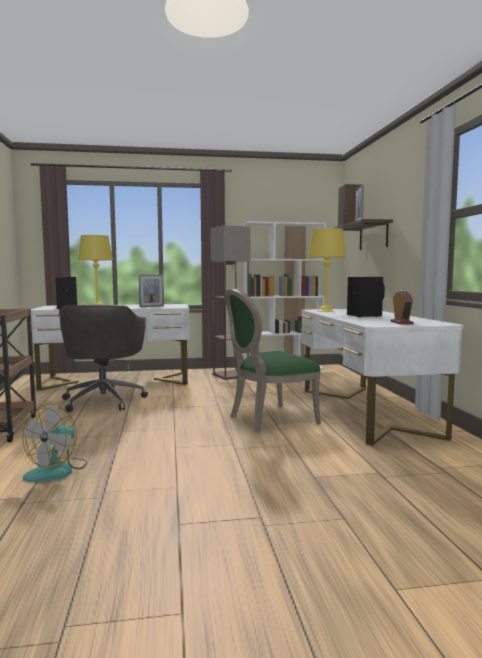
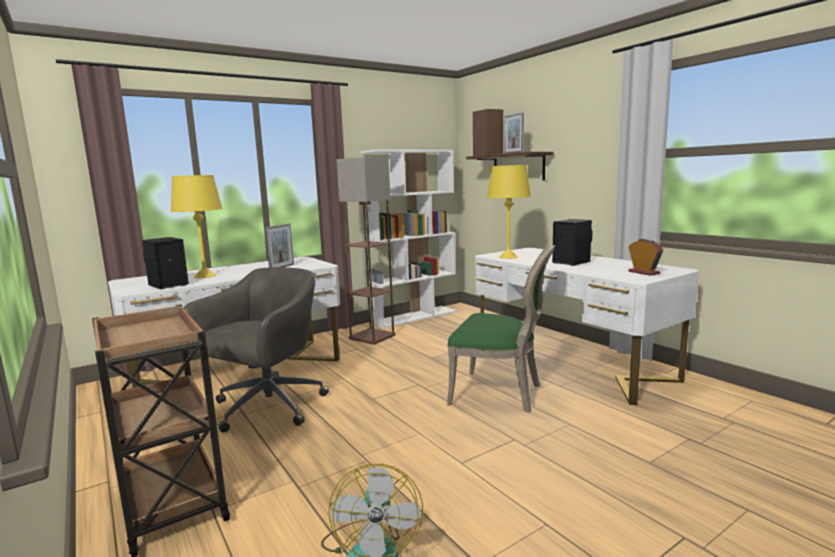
camera: 25 degrees left, 5 degrees up
(104, 400) = (266, 408): grey office chair -> grey office chair turned 120 degrees counterclockwise
(269, 419) = (500, 393): green chair -> green chair turned 105 degrees counterclockwise

